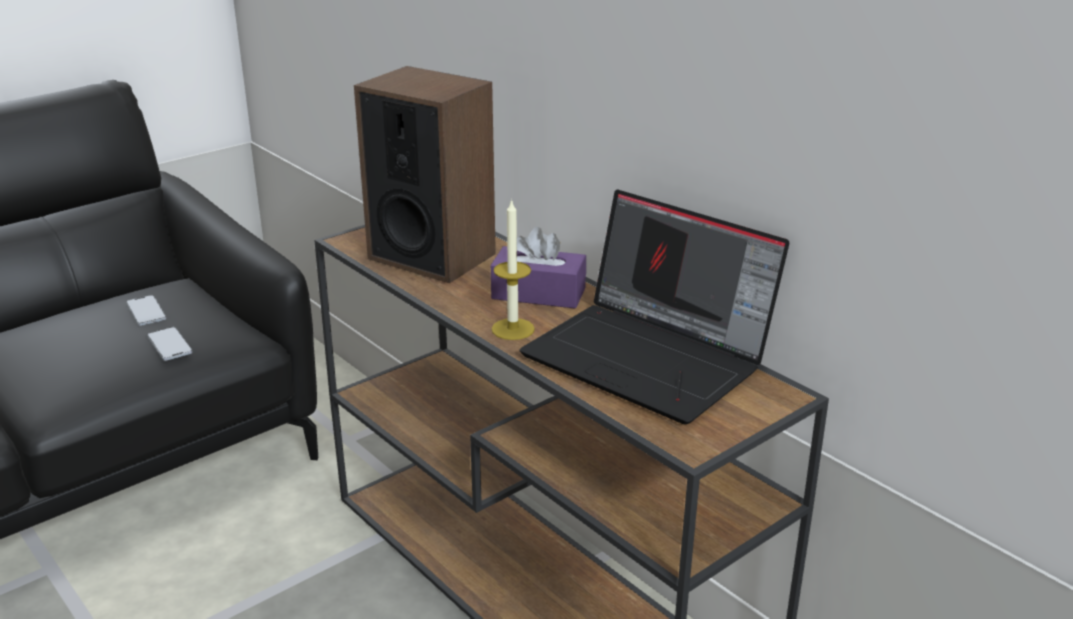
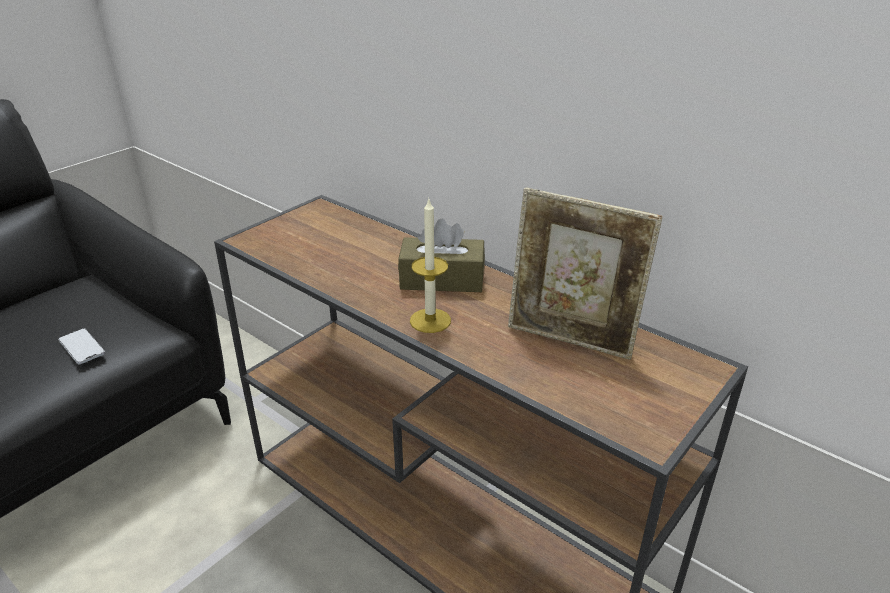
camera: 10 degrees left, 5 degrees up
(146, 311) = (55, 314): phone -> none
(432, 256) = (331, 249): speaker -> none
(538, 293) = (442, 279): purple tissue box -> brown tissue box
(651, 358) = (571, 339): laptop -> picture frame

